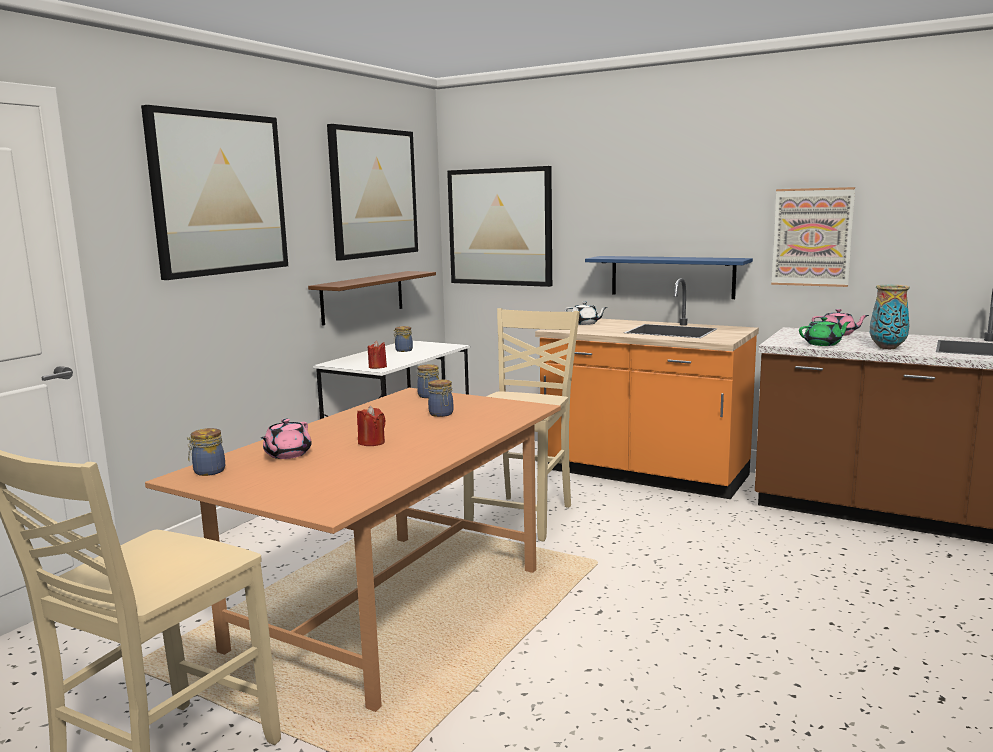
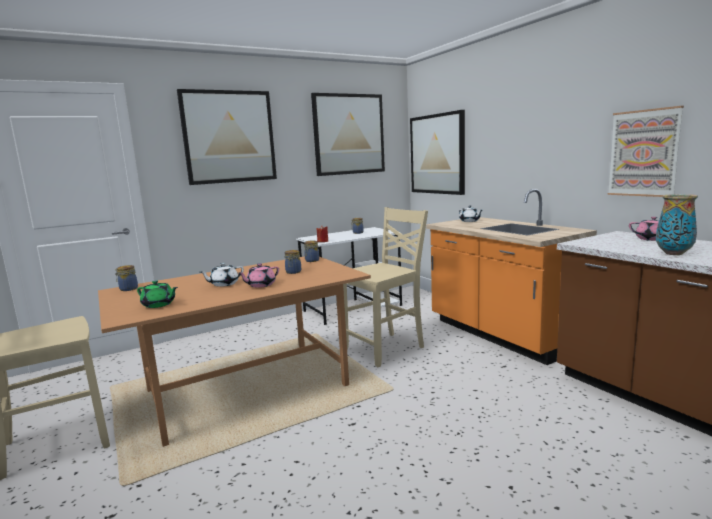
camera: 30 degrees right, 0 degrees up
(287, 454) = (175, 285): pink teapot -> pink teapot (260, 285)
(363, 297) = (338, 199): brown shelf -> none
(371, 442) = (224, 284): red candle -> white teapot
(672, 276) = (537, 188): blue shelf -> none
(823, 344) = (616, 246): green teapot -> green teapot (159, 305)

